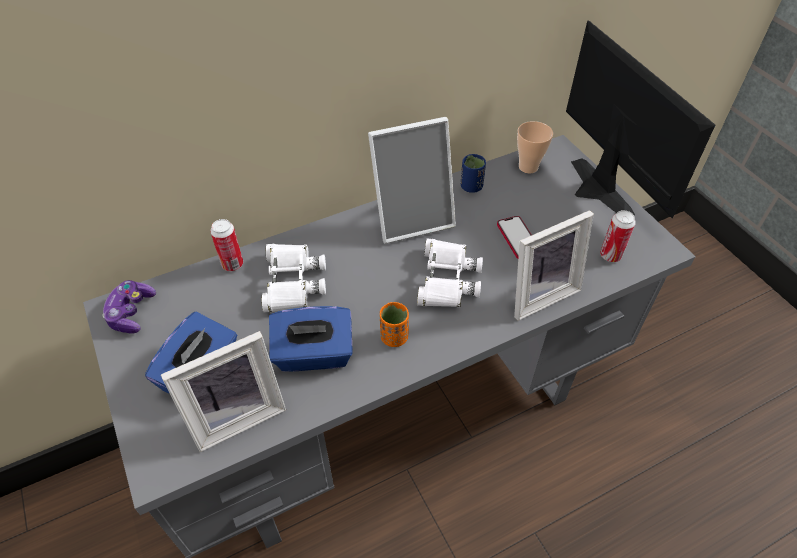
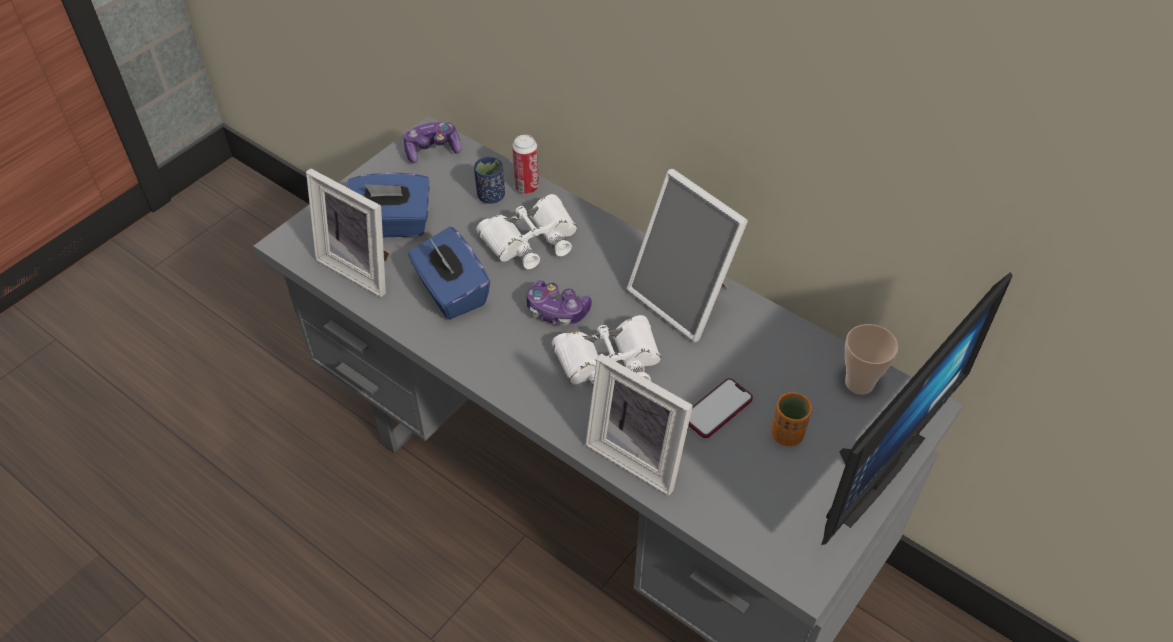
camera: 65 degrees right, 0 degrees up
(379, 292) = (557, 311): none -> game controller
(394, 337) = (504, 345): orange cup -> orange cup (787, 434)
(471, 187) = (777, 336): blue cup -> blue cup (491, 196)
(610, 255) = (750, 515): can -> none

